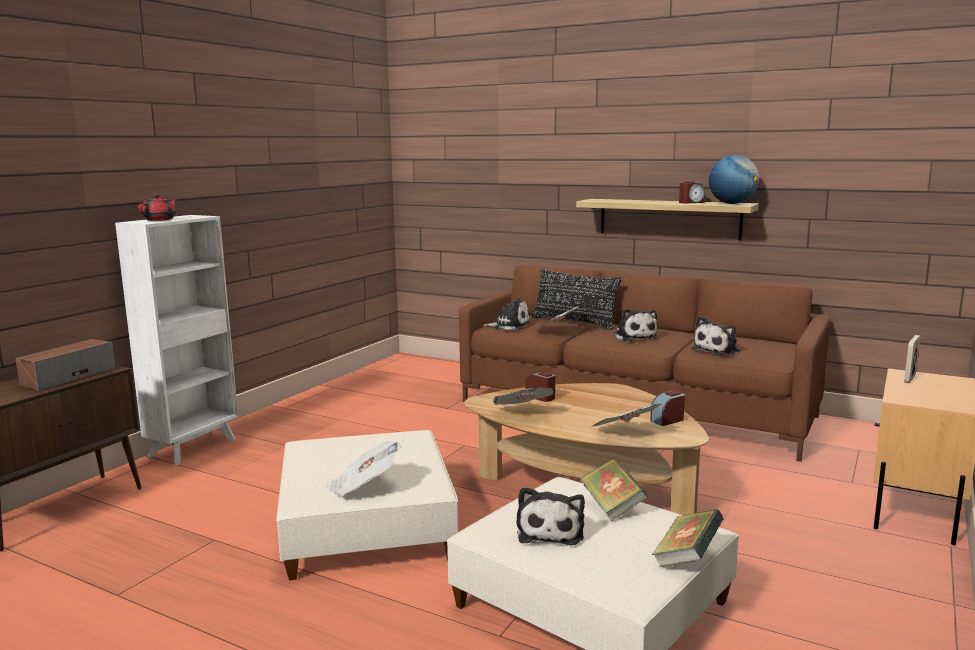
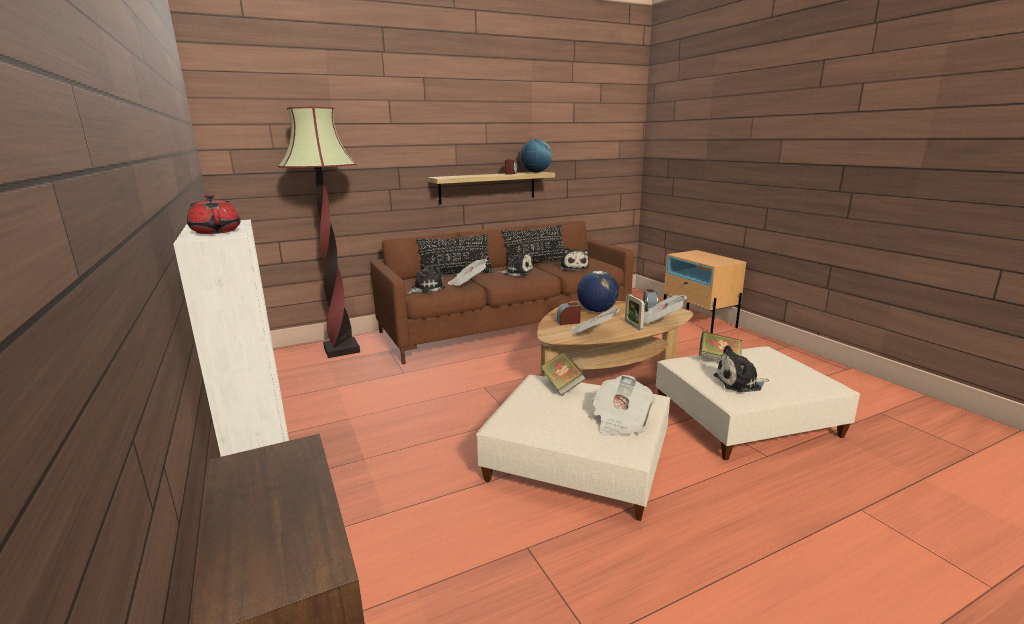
camera: 55 degrees left, 5 degrees up
(68, 377) = (286, 480): speaker -> none
(457, 374) = (342, 349): none -> floor lamp
(550, 531) = (740, 383): plush toy -> plush toy turned 135 degrees clockwise
(605, 400) = (596, 310): none -> globe
(687, 558) = (794, 363): book -> book (562, 386)
(693, 334) = (536, 263): none -> black pillow
(910, 378) = (686, 255): picture frame -> picture frame (633, 326)

